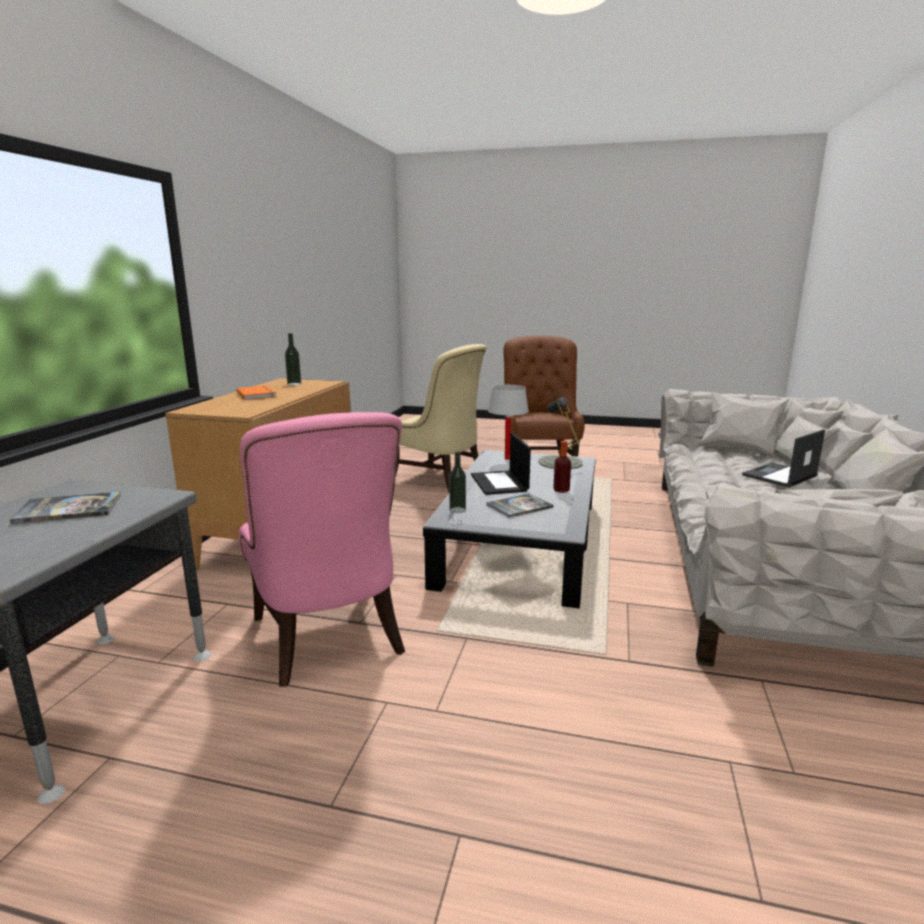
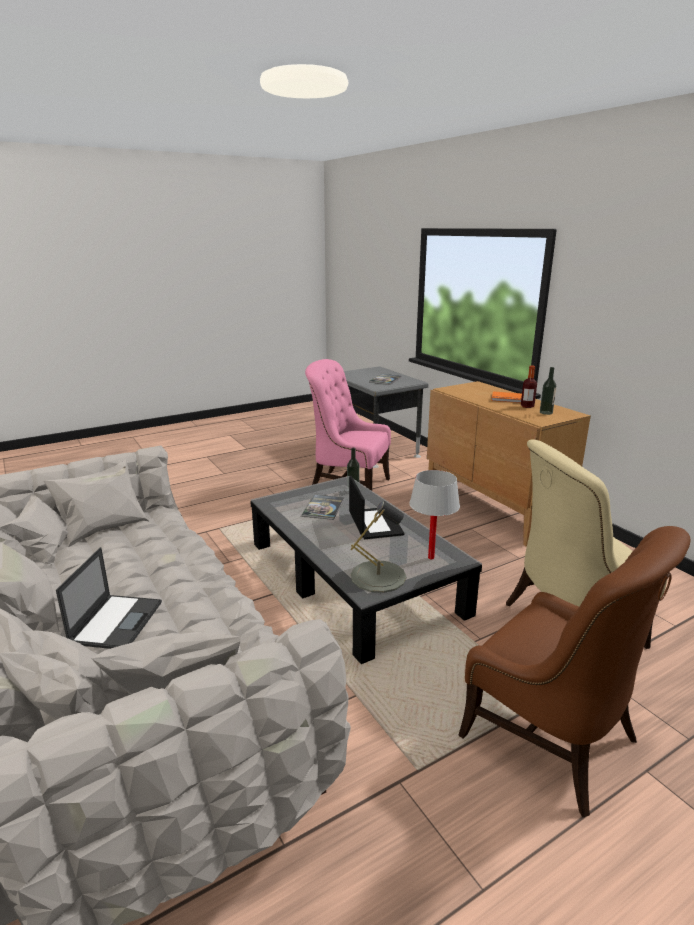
camera: 135 degrees right, 5 degrees up
(500, 483) = (374, 523): laptop -> laptop turned 45 degrees clockwise
(561, 490) = (320, 535): bottle -> bottle (527, 406)

